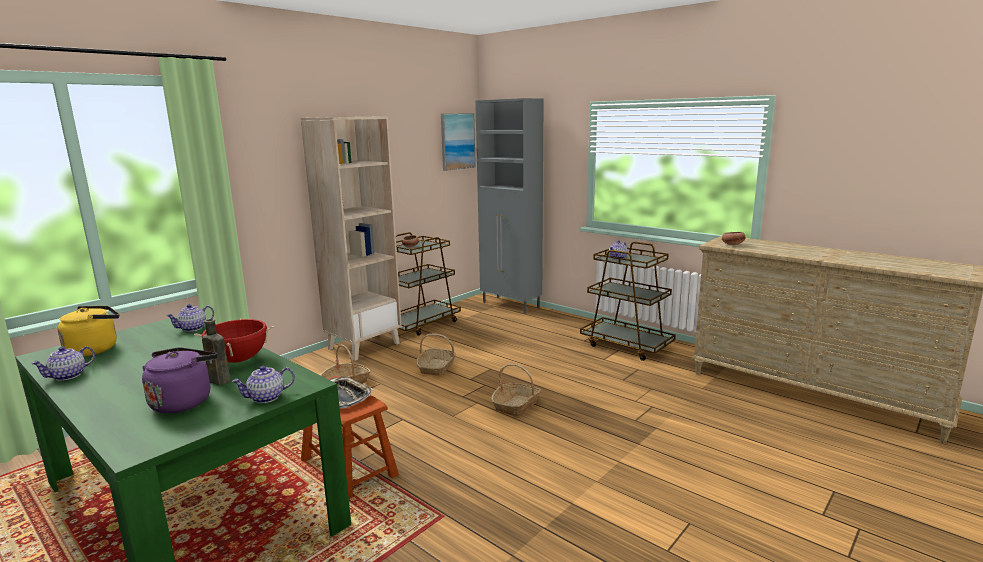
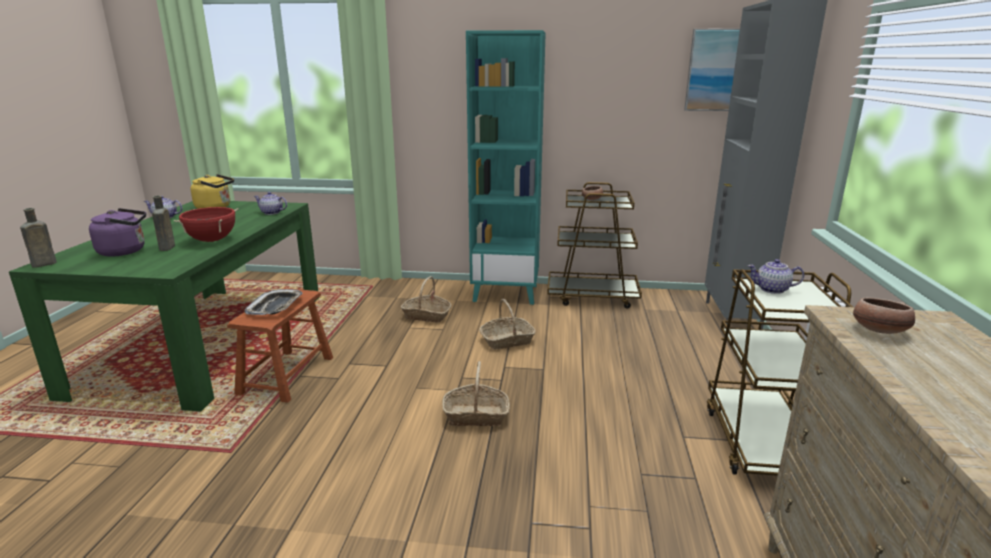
camera: 55 degrees right, 5 degrees up
(134, 450) = (42, 264): none -> brown bottle
(267, 397) = (136, 268): teapot -> none
(364, 346) = (506, 293): beige bookcase -> turquoise bookcase

